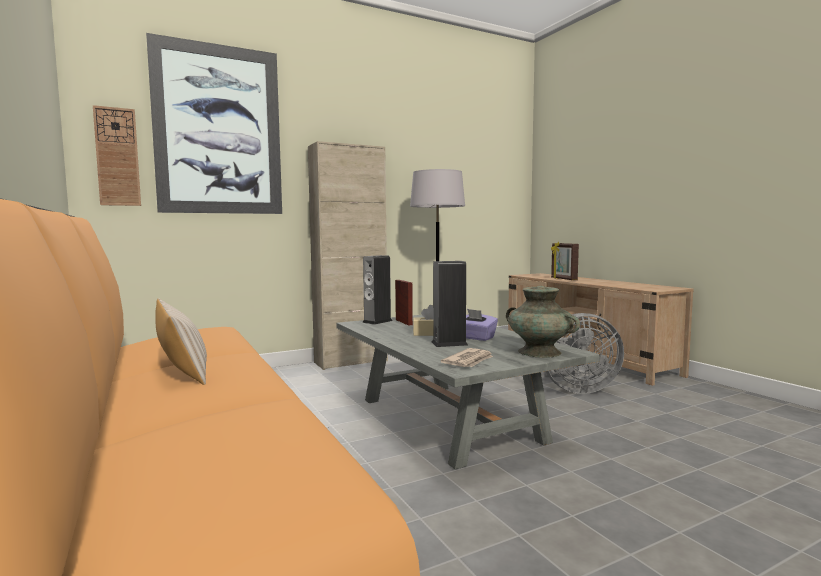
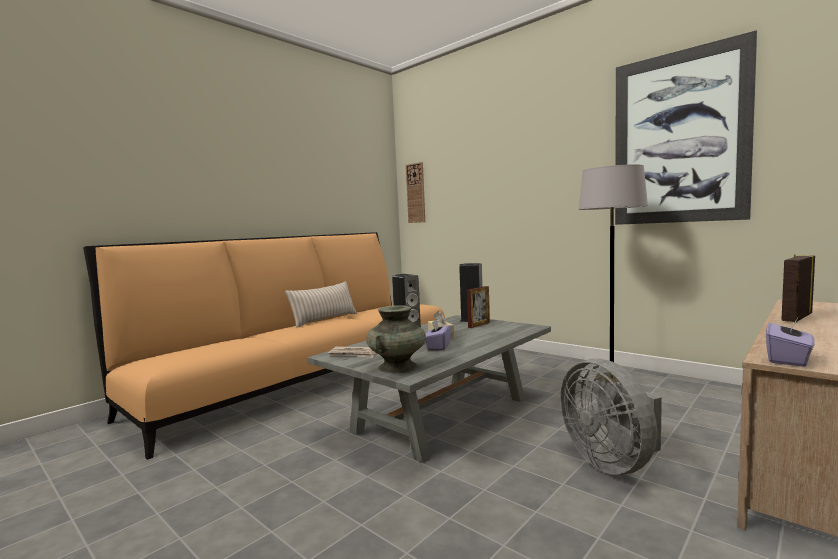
camera: 70 degrees right, 0 degrees up
(219, 130) = (463, 164): picture -> picture (678, 138)
(351, 361) = (544, 358): beige cabinet -> none
(655, 289) = (788, 359): none -> purple tissue box

